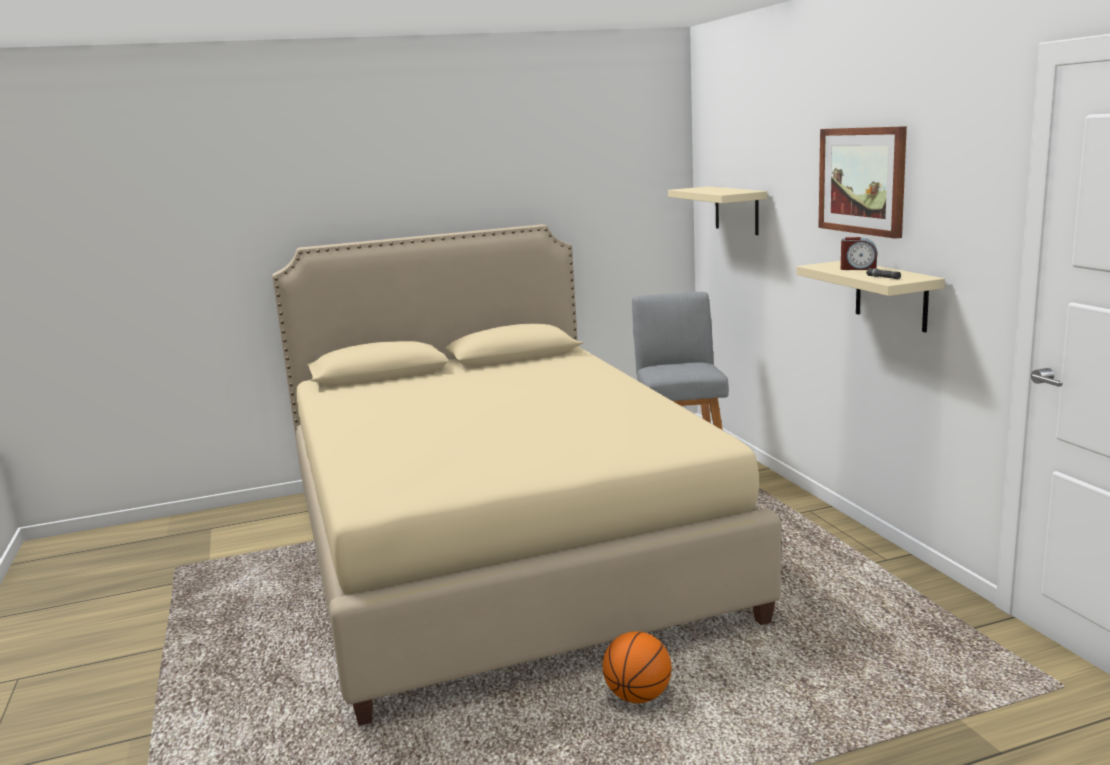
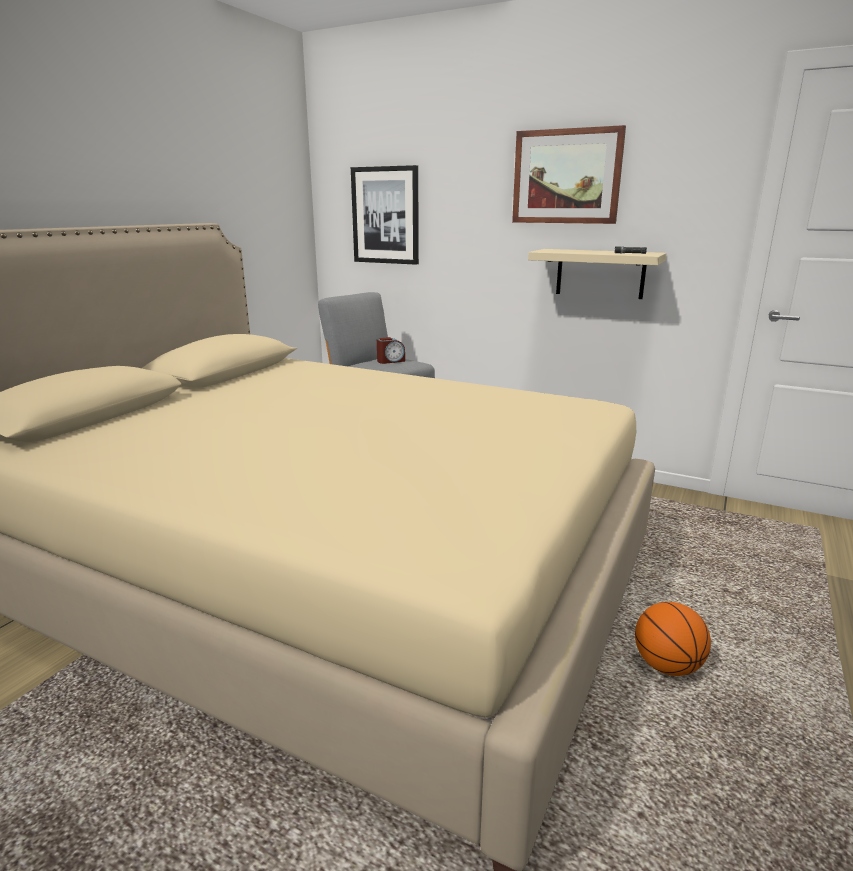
camera: 45 degrees left, 5 degrees up
(736, 210) = (385, 215): beige shelf -> picture
(858, 268) = (583, 251): alarm clock -> alarm clock (390, 361)

